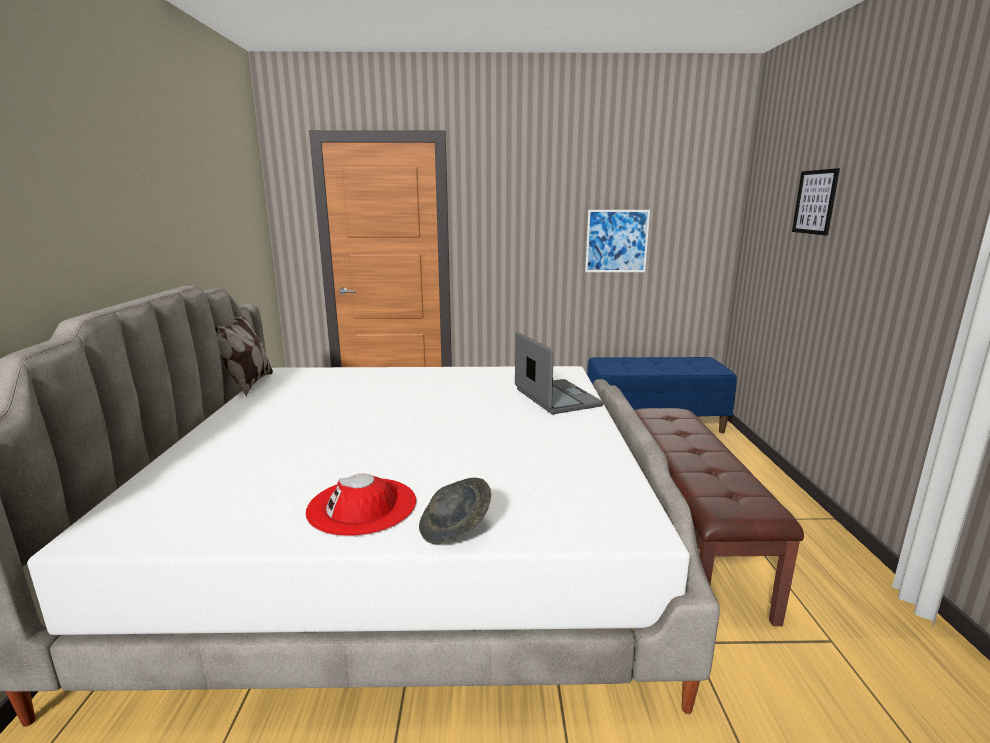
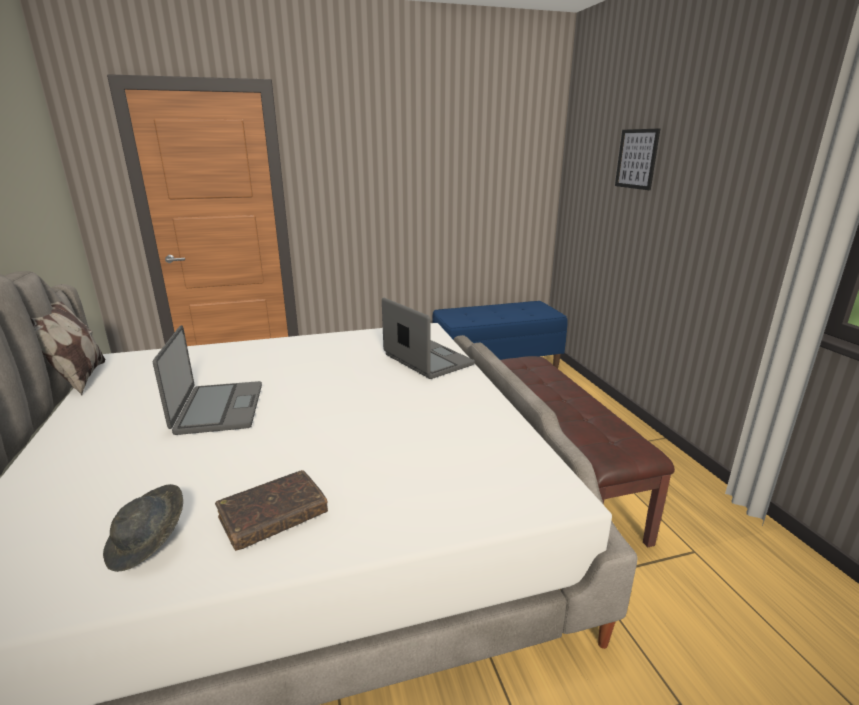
camera: 15 degrees left, 5 degrees up
(349, 418) = (218, 409): none -> laptop
(362, 506) = (273, 517): red hat -> brown book
(455, 527) = (384, 525): grey hat -> grey hat (149, 543)
(616, 241) = (453, 196): picture -> none

